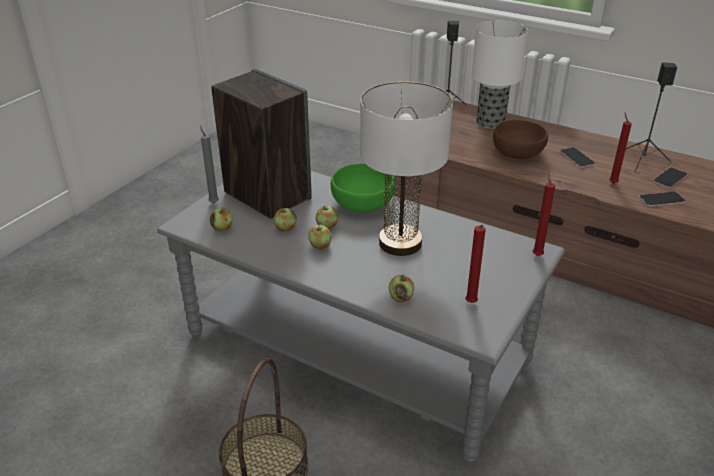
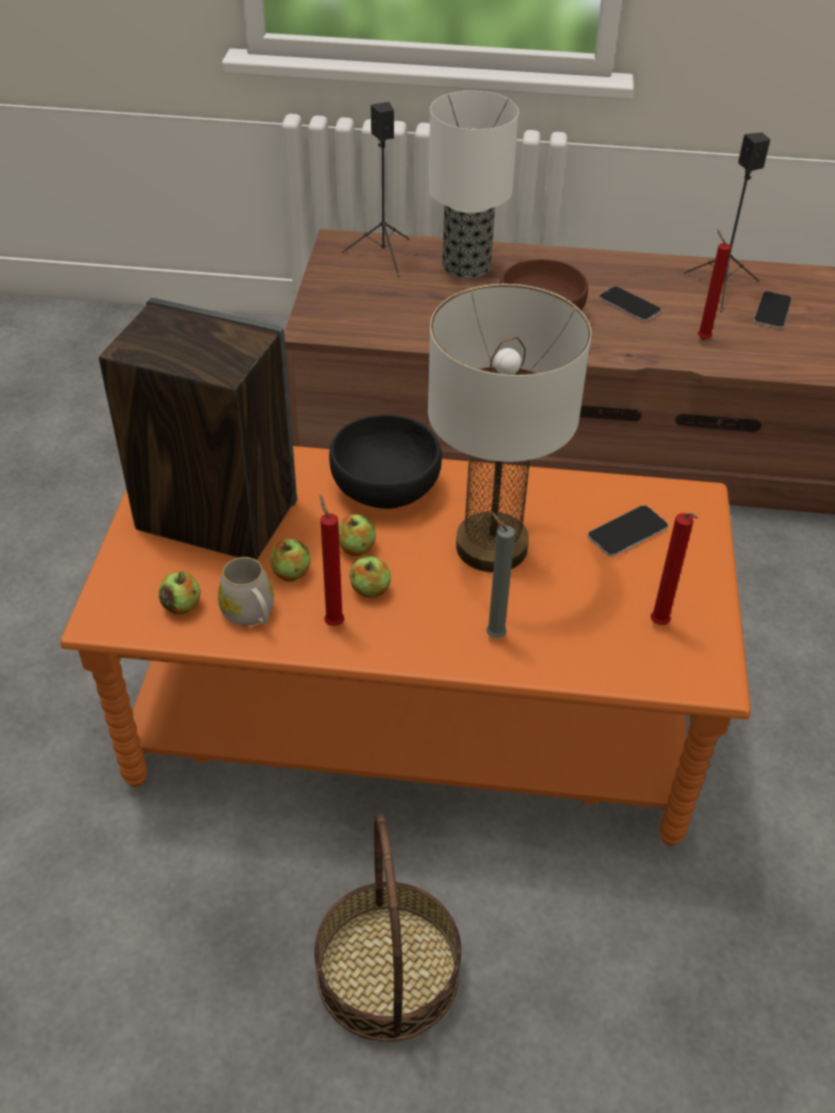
camera: 25 degrees left, 10 degrees up
(213, 202) = (129, 556): grey candle -> grey candle (492, 634)
(252, 240) = (251, 615): none -> white mug
(355, 349) = (411, 716): grey coffee table -> orange coffee table
(361, 203) = (383, 487): green bowl -> black bowl
(401, 297) = (555, 648): apple -> none
(537, 254) = (697, 507): red candle -> red candle (333, 622)
(661, 200) = (781, 352): phone -> phone (627, 532)

